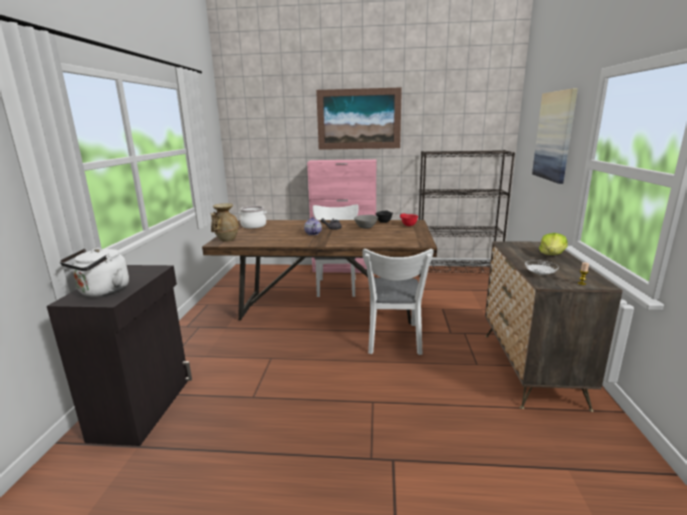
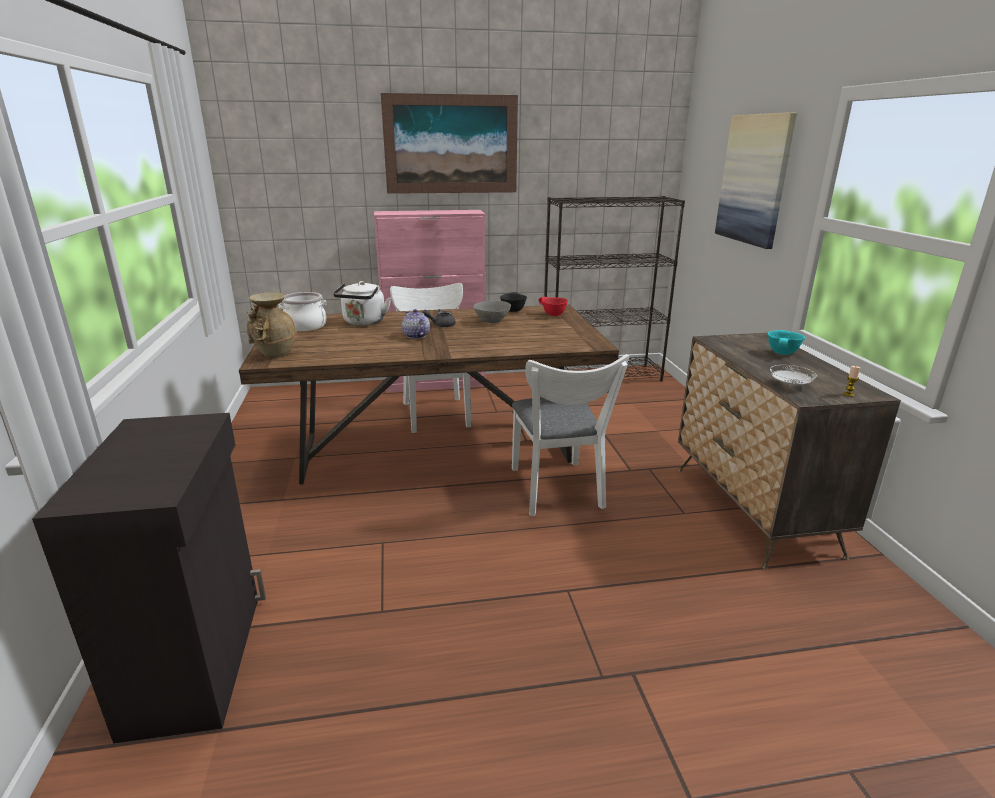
camera: 15 degrees left, 5 degrees up
(102, 292) = (130, 478): white kettle -> white kettle (363, 322)
(552, 255) = (783, 353): lettuce -> turquoise bowl

